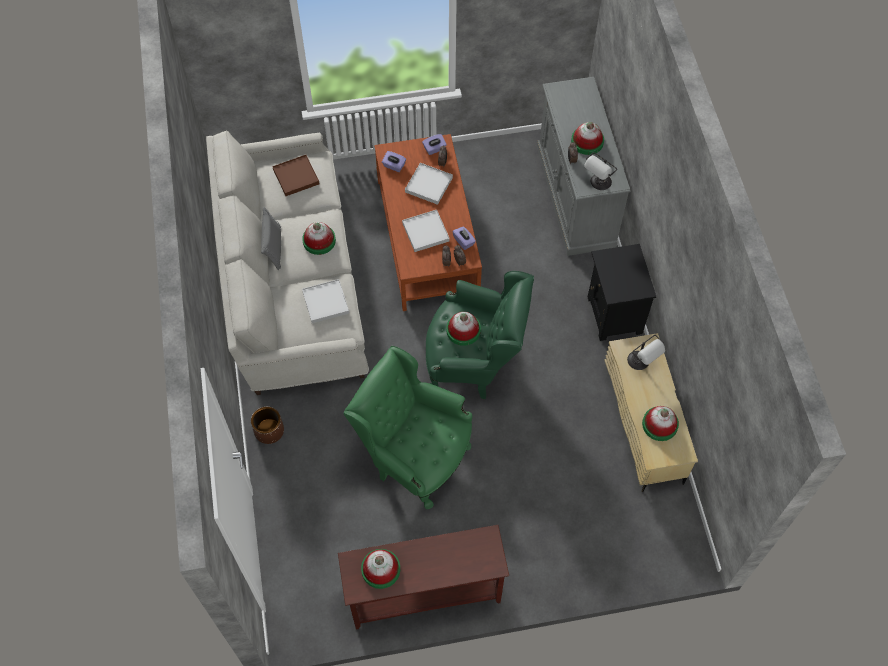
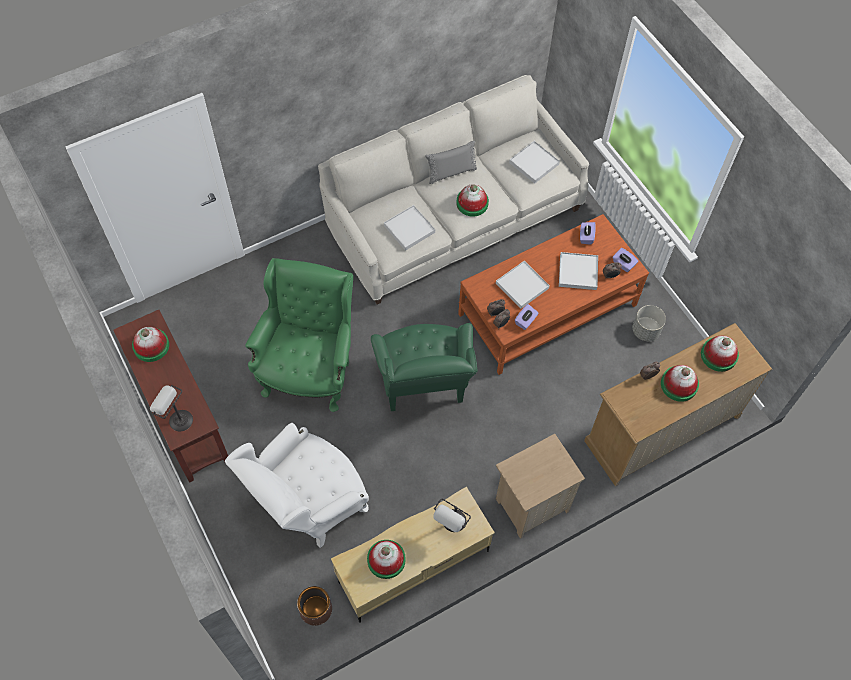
camera: 70 degrees right, 0 degrees up
(269, 430) = (300, 250): brown planter -> brown planter (316, 609)
(296, 176) = (534, 163): brown tray -> white tray
(463, 330) = (423, 348): hat -> hat (718, 355)
(478, 173) = (646, 331): none -> grey planter
(562, 496) = (310, 508): none -> white armchair
(575, 197) = (660, 429): grey cabinet -> brown cabinet
(598, 184) = (628, 409): table lamp -> table lamp (176, 419)
(613, 316) = (530, 504): black nightstand -> beige nightstand

